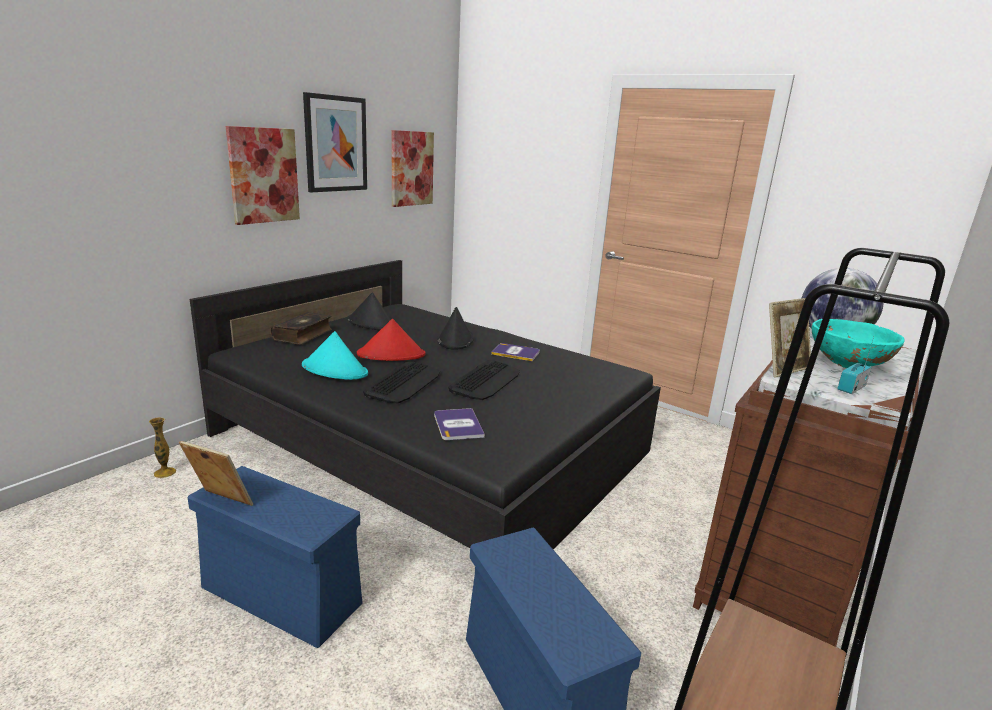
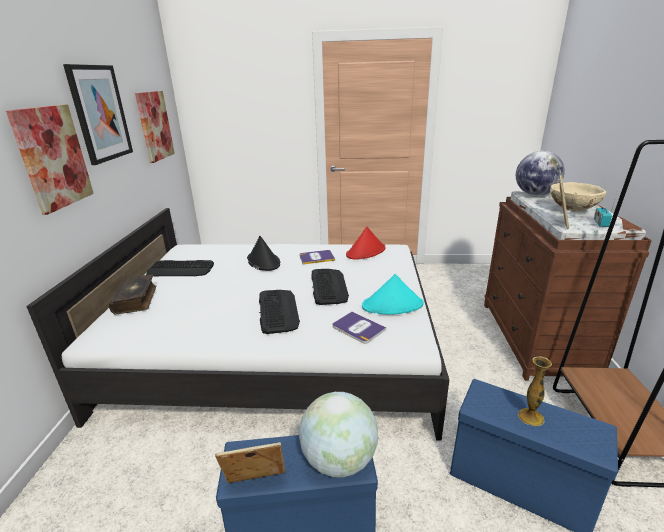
camera: 30 degrees left, 5 degrees up
(165, 472) = (71, 484): vase -> vase (530, 417)
(302, 520) = (339, 460): none -> globe
(335, 370) = (210, 321): turquoise hat -> turquoise hat (392, 305)
(372, 323) = (181, 269): black hat -> keyboard
(391, 355) = (236, 290): red hat -> red hat (366, 252)
(431, 444) = (278, 347): black bed -> white bed
(847, 366) = (572, 210): turquoise bowl -> beige bowl

